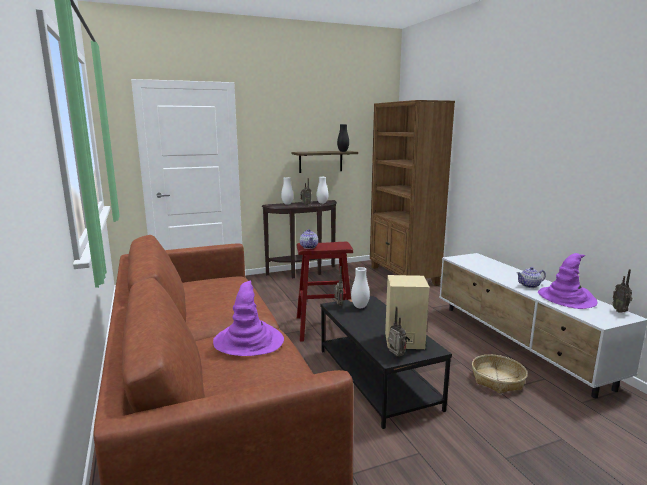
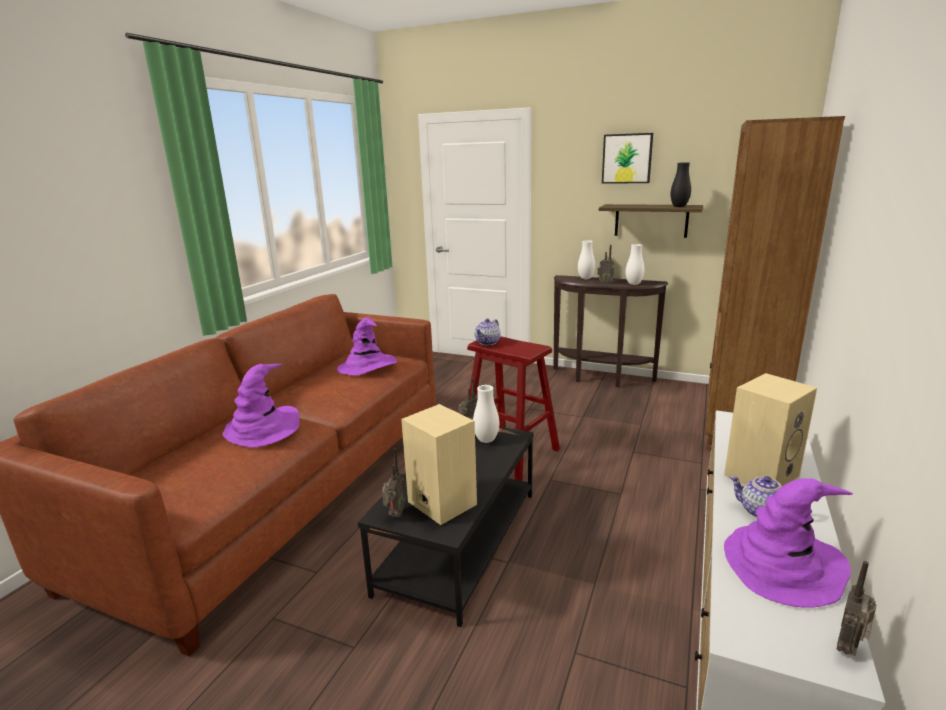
camera: 45 degrees right, 5 degrees up
(222, 287) = (367, 366): none -> purple hat
(303, 121) = (627, 158): none -> picture
(497, 380) = (602, 637): basket -> none
(504, 274) = (760, 474): none -> beige speaker

